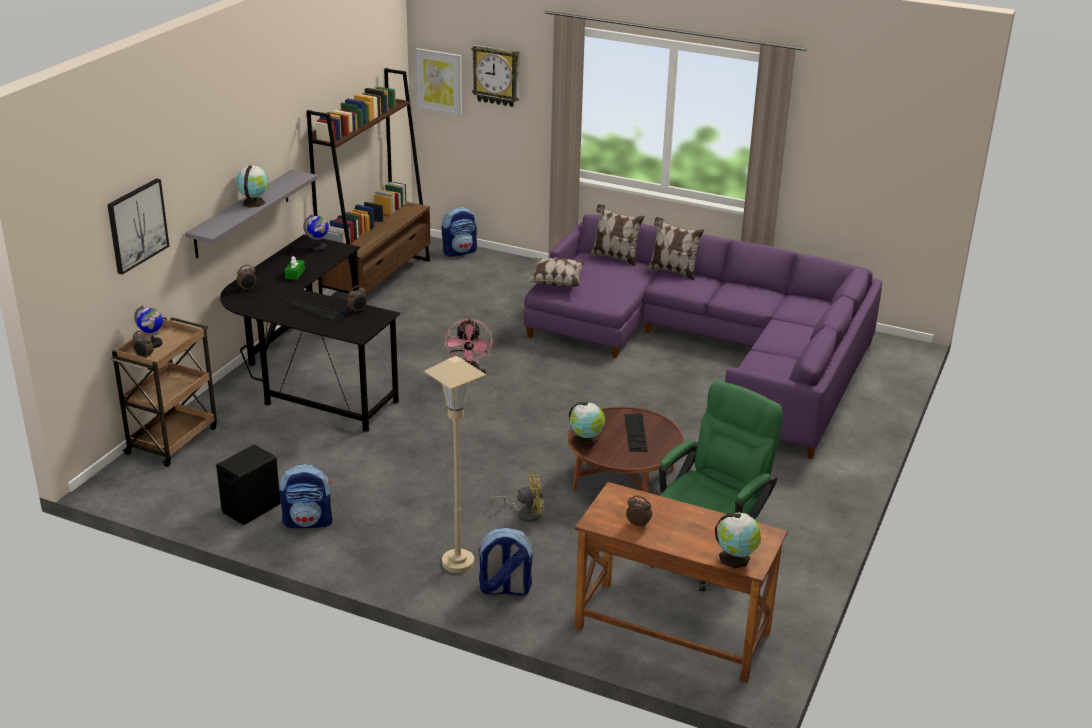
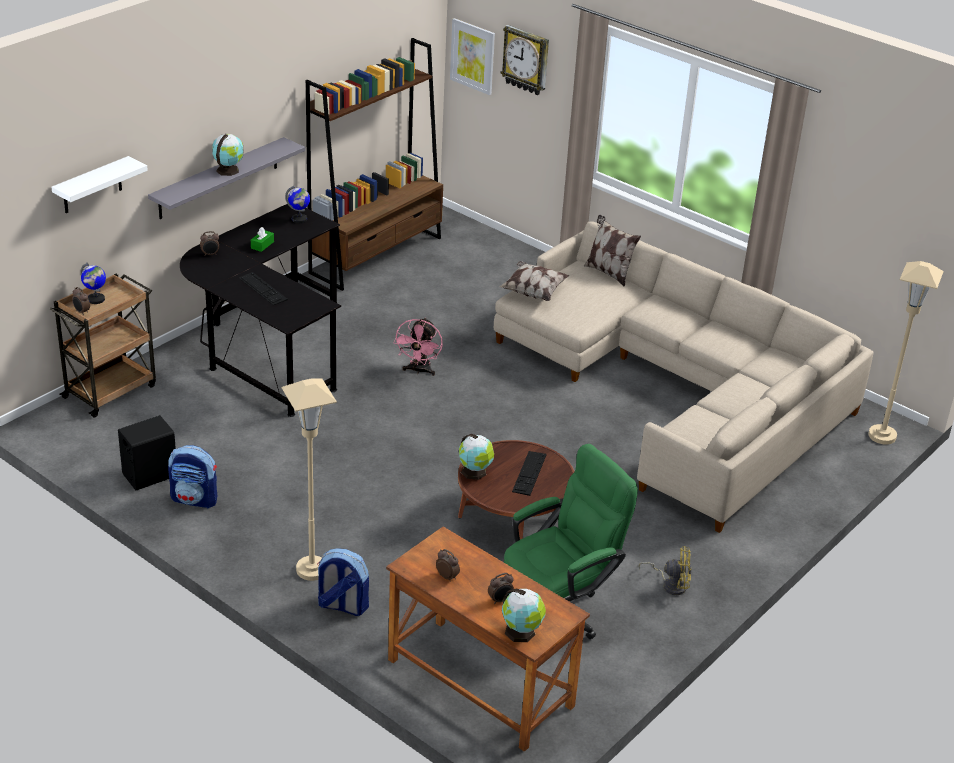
camera: 15 degrees right, 5 degrees up
(137, 225) = (92, 186): picture -> white shelf
(358, 310) = (301, 296): alarm clock -> alarm clock (500, 600)
(459, 251) = (475, 233): backpack -> none
(525, 513) = (399, 532): yellow fan -> yellow fan (671, 584)
(672, 271) = (661, 299): pillow -> none
(711, 349) = (680, 390): purple sofa -> beige sofa
(901, 357) = (882, 436): none -> beige floor lamp

